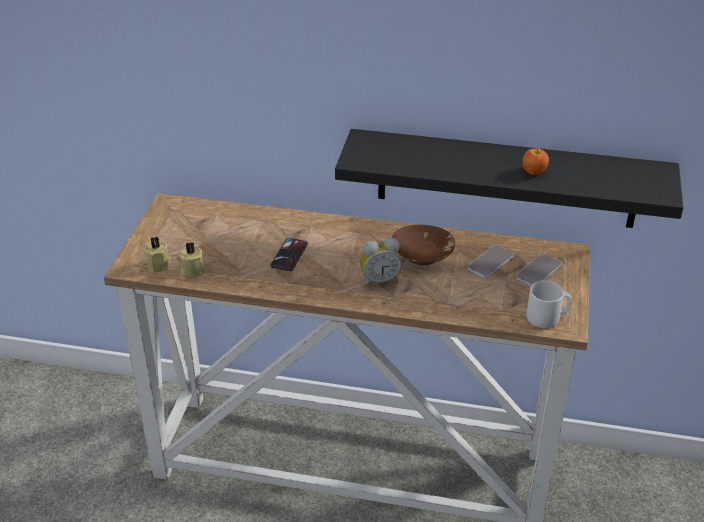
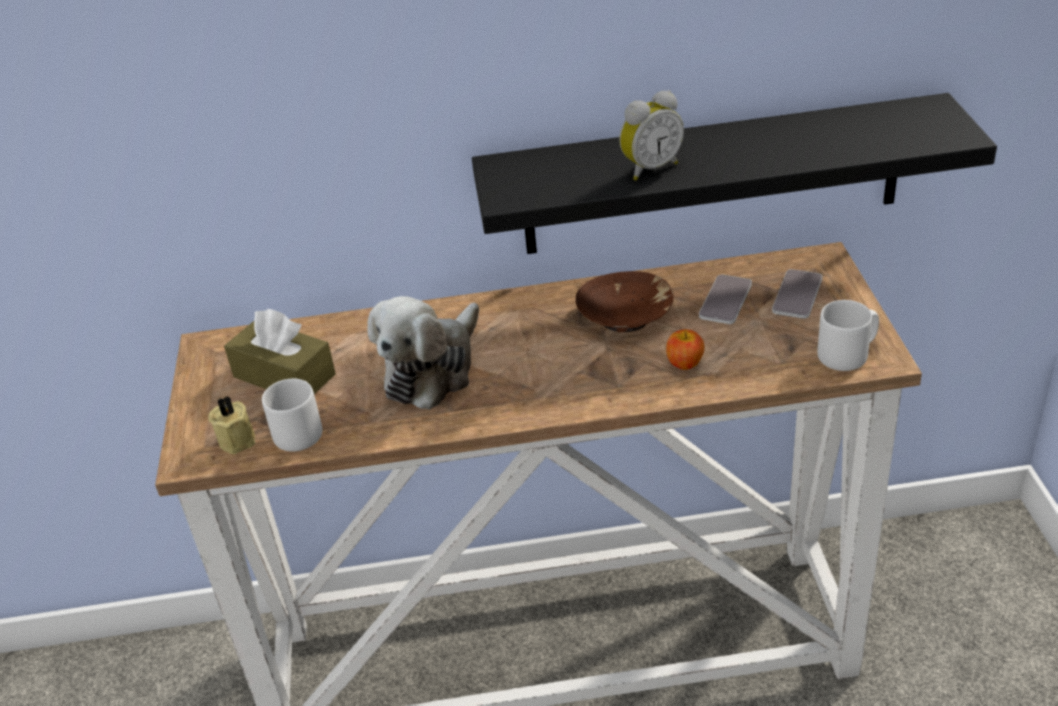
camera: 15 degrees left, 0 degrees up
(192, 269) = (294, 432): beige candle -> grey mug
(203, 234) = (284, 376): none -> brown tissue box
(289, 255) = (432, 369): phone -> plush toy
(379, 280) = (585, 369): alarm clock -> alarm clock (650, 168)
(534, 171) = (769, 149): apple -> apple (685, 363)

